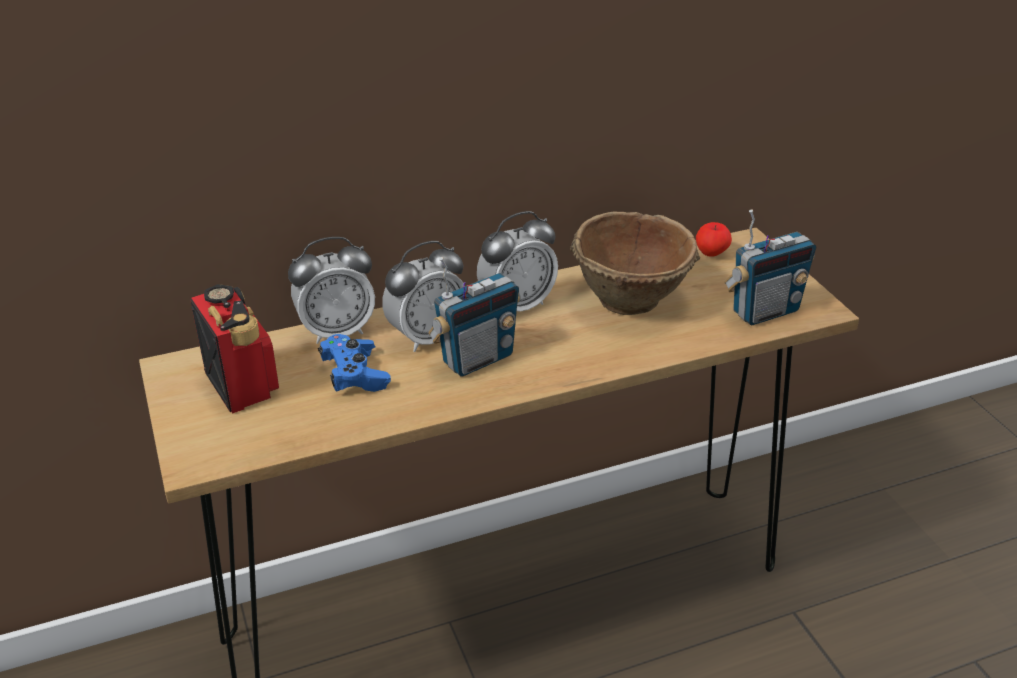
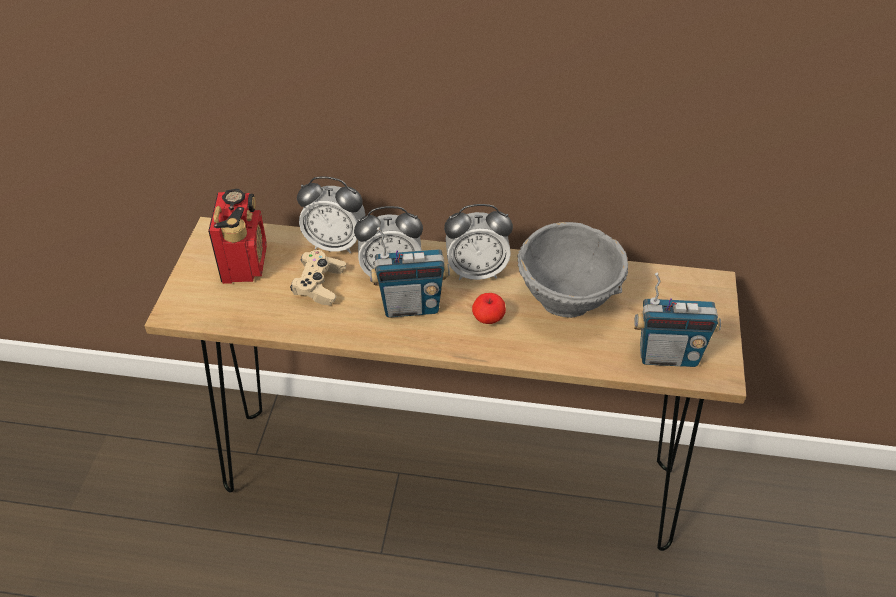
camera: 30 degrees right, 10 degrees up
(355, 375) = (319, 285): blue game controller -> beige game controller
(631, 299) = (568, 300): brown bowl -> grey bowl
(711, 253) = (671, 283): apple -> apple (488, 319)

